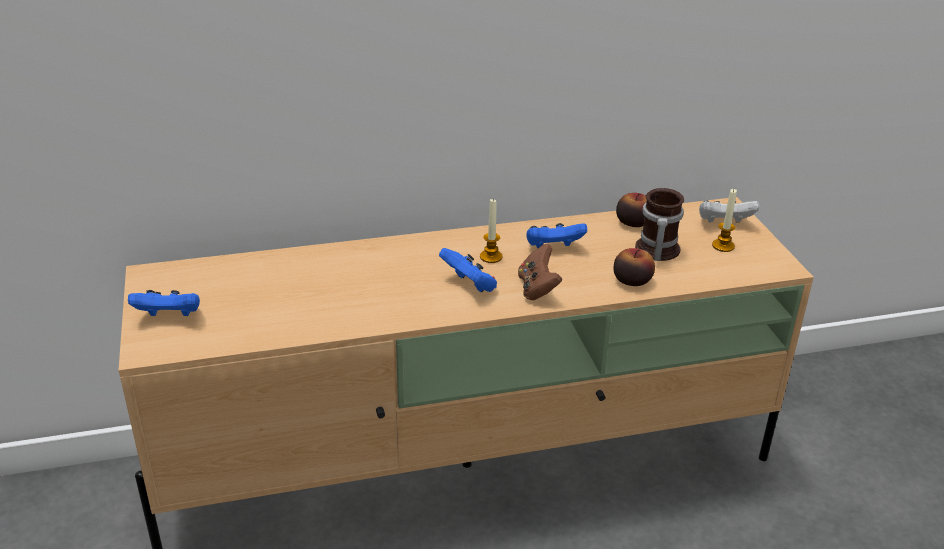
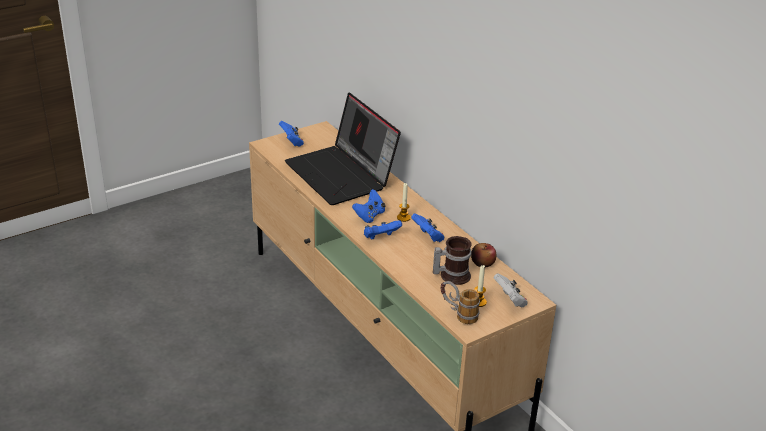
camera: 70 degrees right, 0 degrees up
(328, 286) = (342, 175): none -> laptop
(537, 288) = (380, 238): brown game controller -> blue game controller
(632, 280) = (411, 269): apple -> none
(749, 267) = (458, 314): none -> mug

